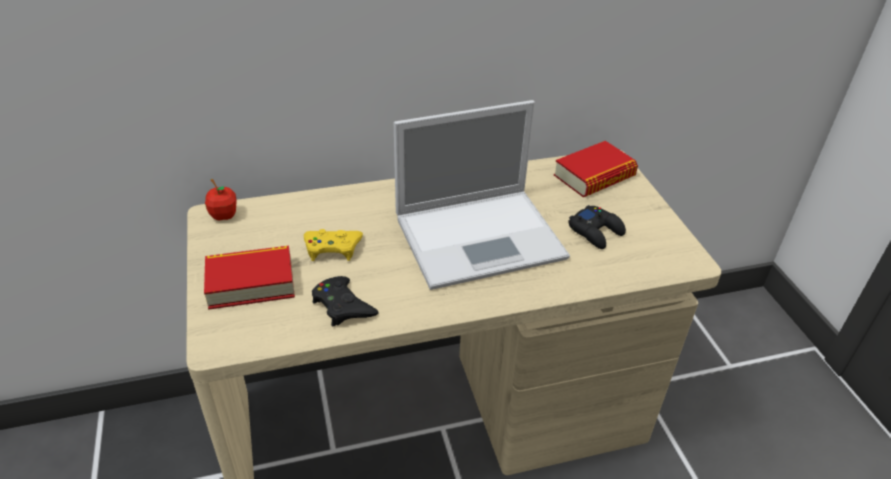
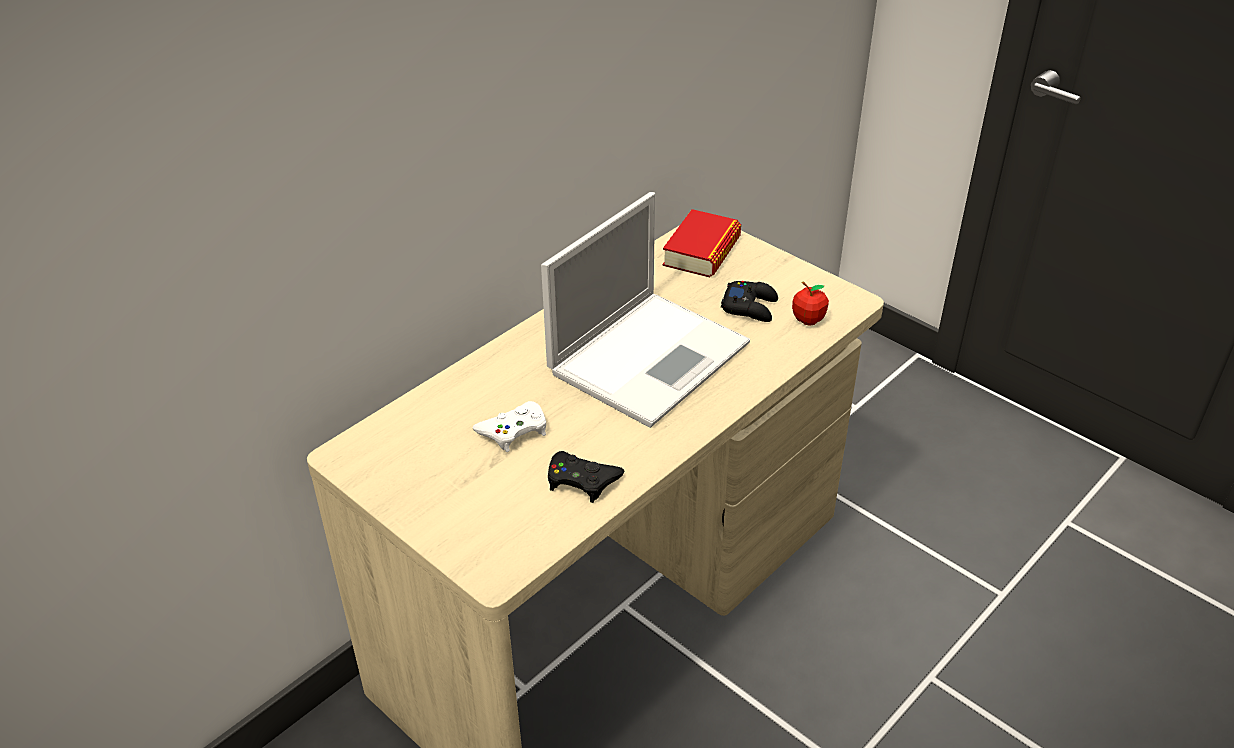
camera: 30 degrees left, 0 degrees up
(224, 216) = (358, 449): apple -> apple (808, 320)
(251, 283) = (466, 502): book -> none
(332, 248) = (514, 431): yellow game controller -> white game controller

